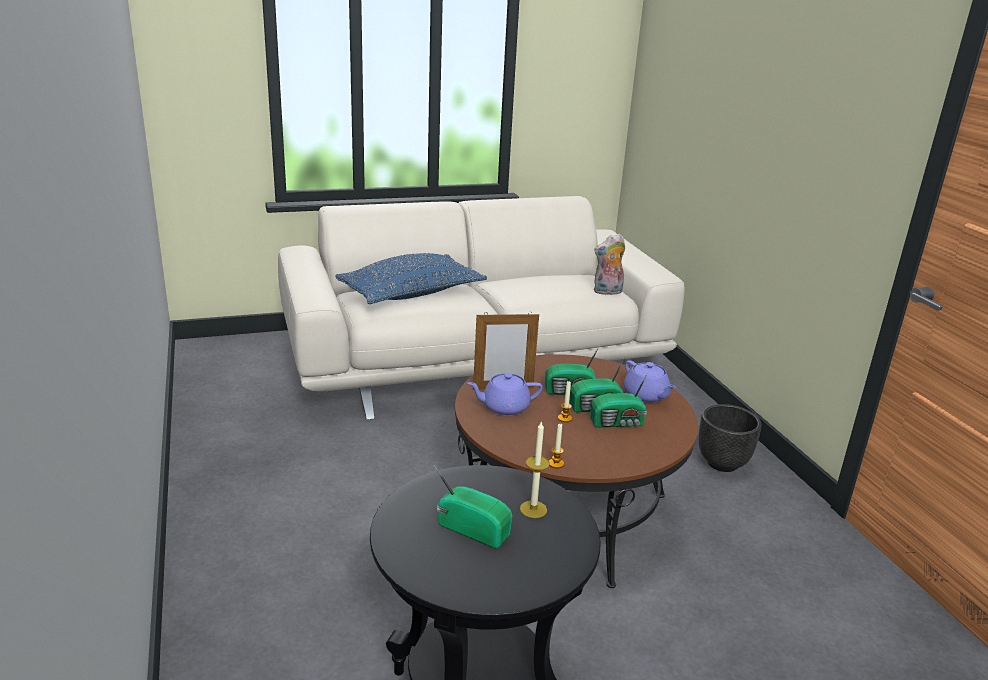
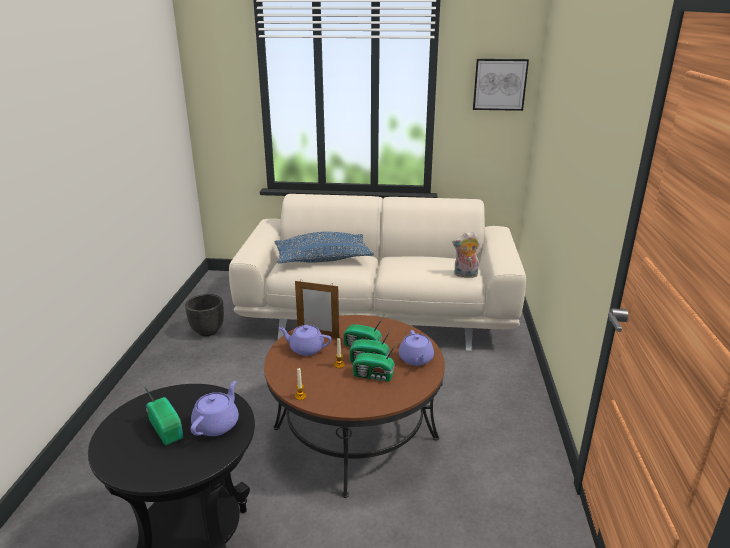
camera: 25 degrees right, 0 degrees up
(533, 509) = (217, 424): candle -> purple teapot
(593, 44) = (499, 84): none -> picture
(722, 463) = (506, 424): black planter -> black planter (208, 331)

